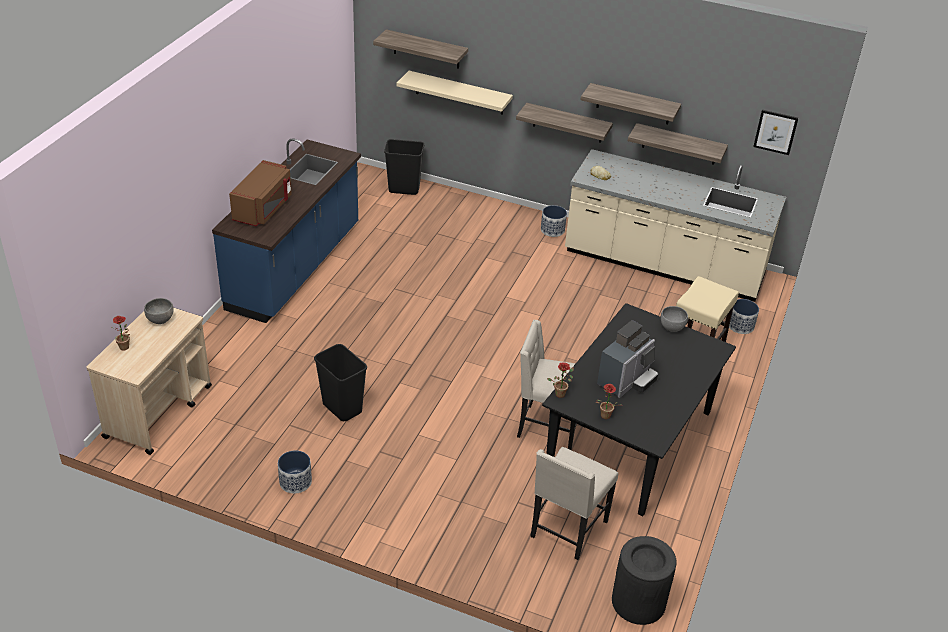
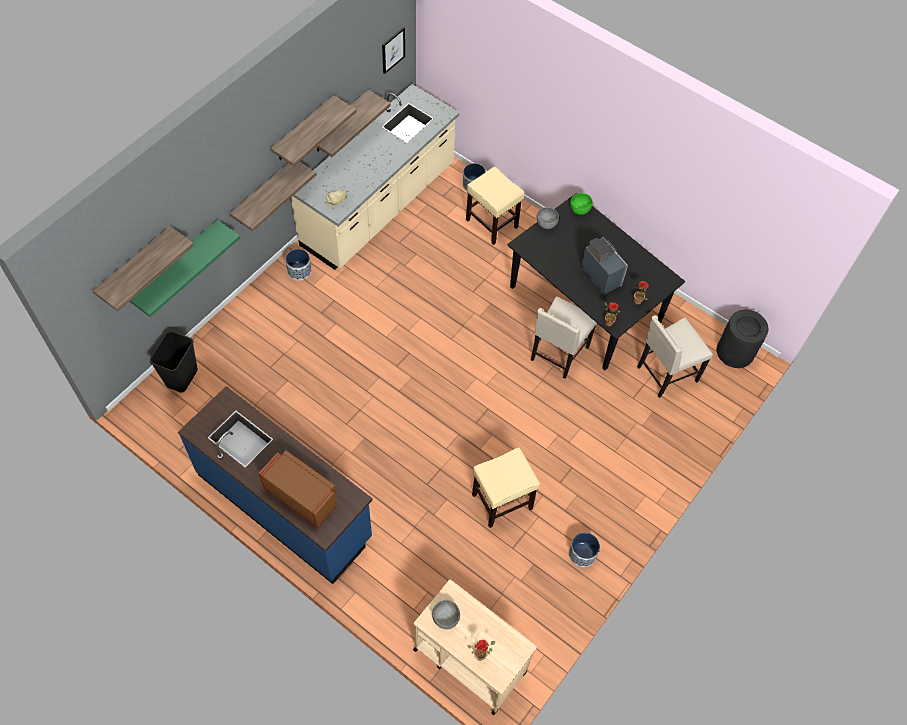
camera: 75 degrees left, 20 degrees up
(341, 408) = (501, 502): black trash can -> beige stool
(459, 93) = (175, 265): beige shelf -> green shelf
(567, 530) = (665, 374): beige chair -> beige chair turned 105 degrees clockwise
(711, 351) = (579, 210): none -> green bowl

